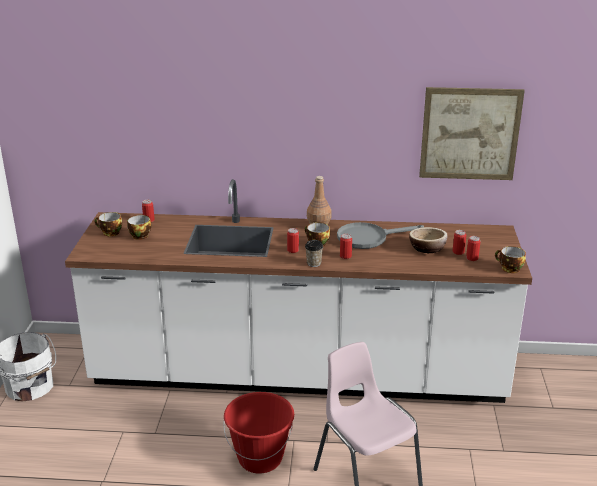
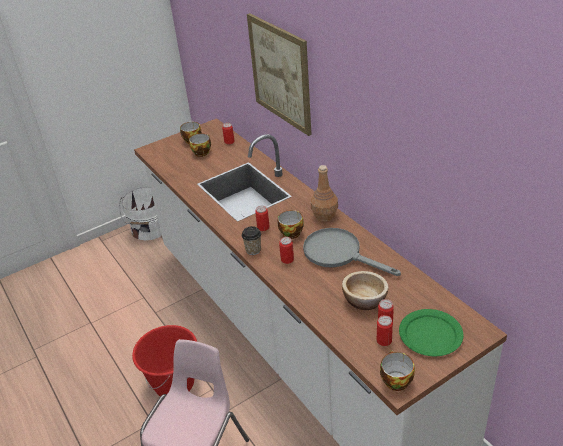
camera: 55 degrees right, 10 degrees up
(470, 134) = (472, 193): picture -> picture (280, 73)
(485, 244) = (430, 334): none -> green plate

